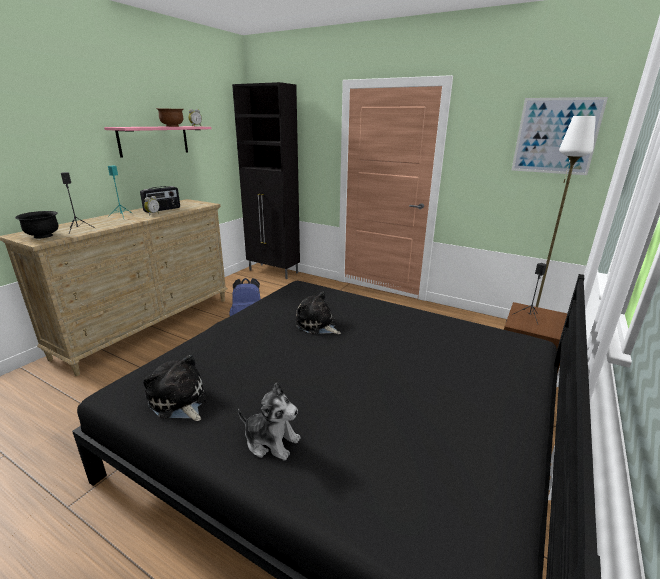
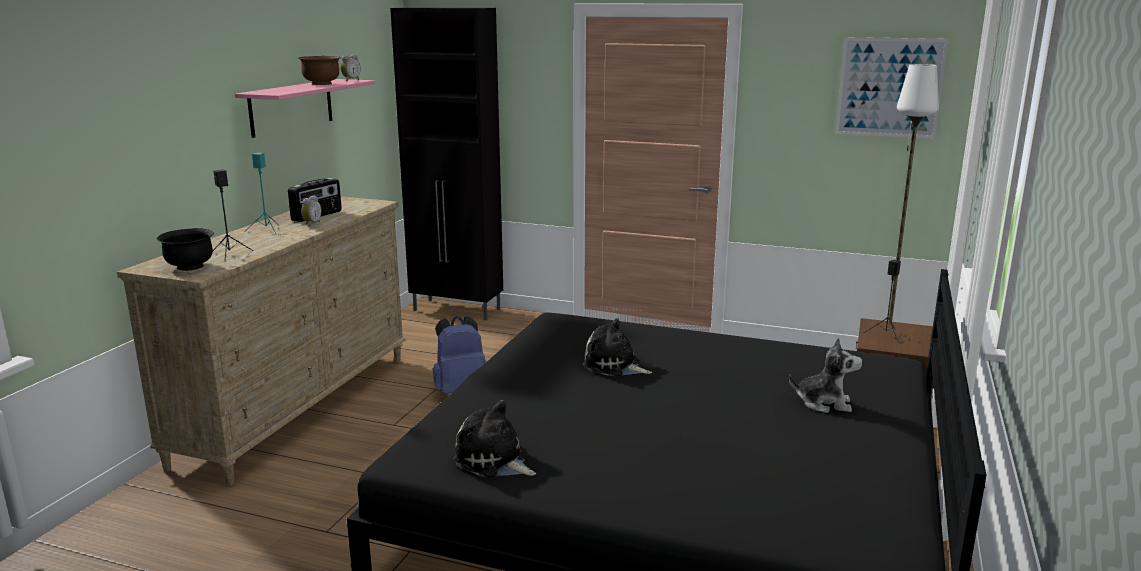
camera: 10 degrees left, 5 degrees down
(271, 441) = (634, 483): plush toy -> plush toy (824, 403)

